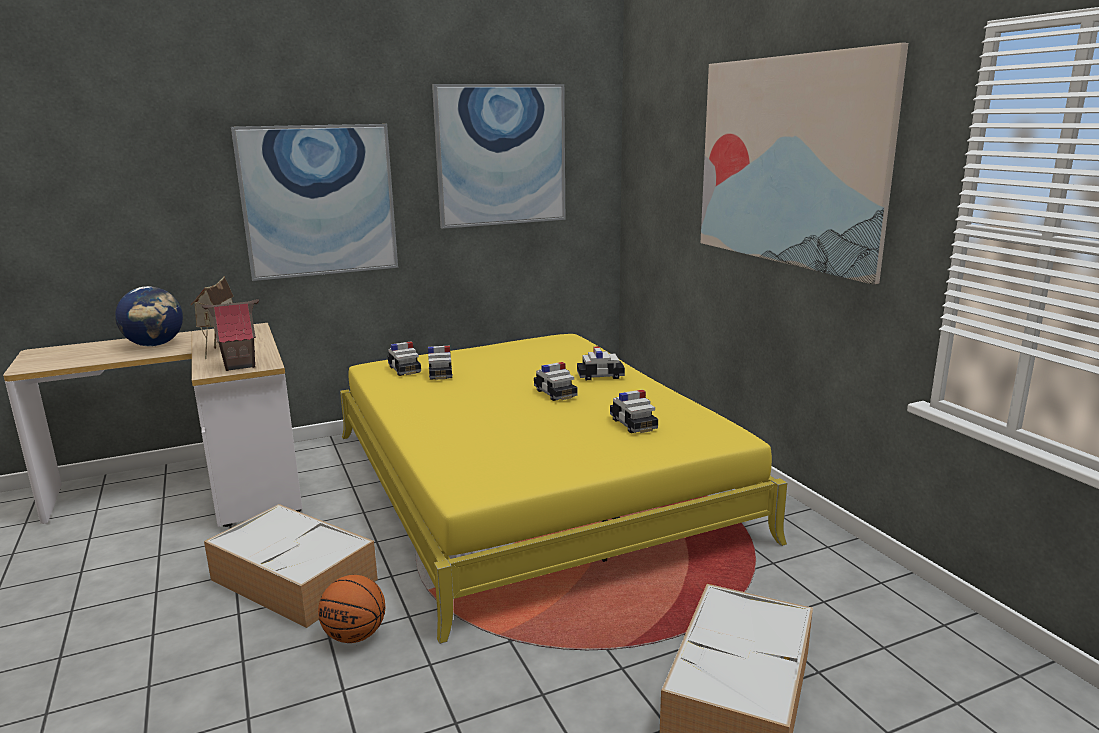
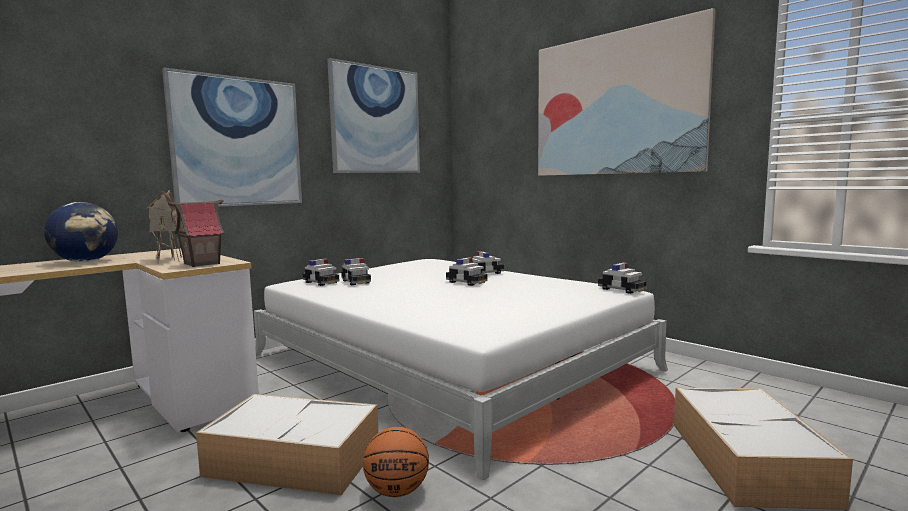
camera: 20 degrees left, 10 degrees down
(530, 483) = (448, 362): yellow bed -> white bed
(633, 424) = (548, 291): toy car -> toy car (621, 289)

